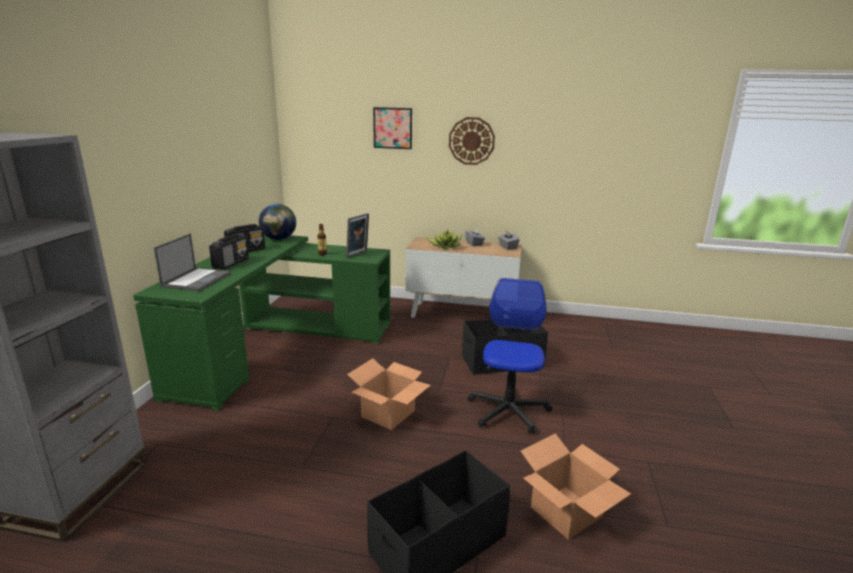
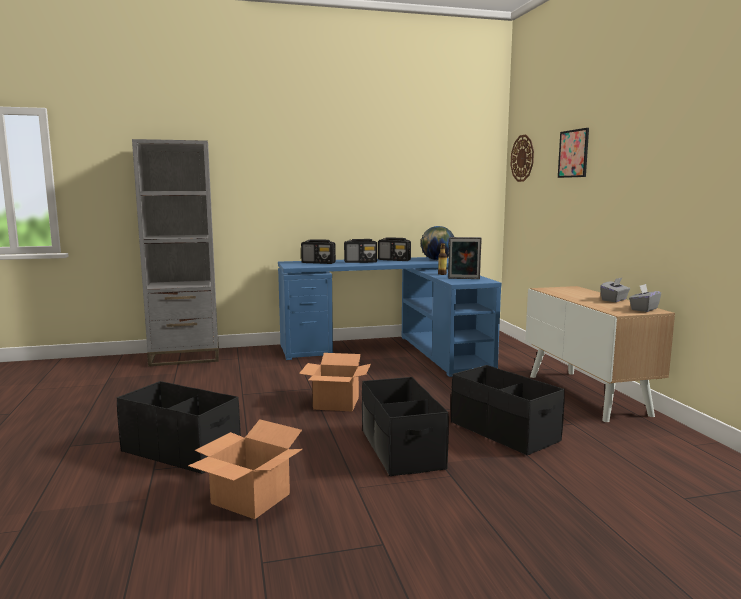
camera: 65 degrees right, 10 degrees down
(197, 279) = (318, 263): laptop -> radio
(278, 344) = (393, 350): green desk -> blue desk
(445, 246) = (572, 294): potted plant -> none
(471, 141) = (636, 161): wall clock -> wall clock (522, 158)
(508, 410) = (401, 449): office chair -> black storage box

